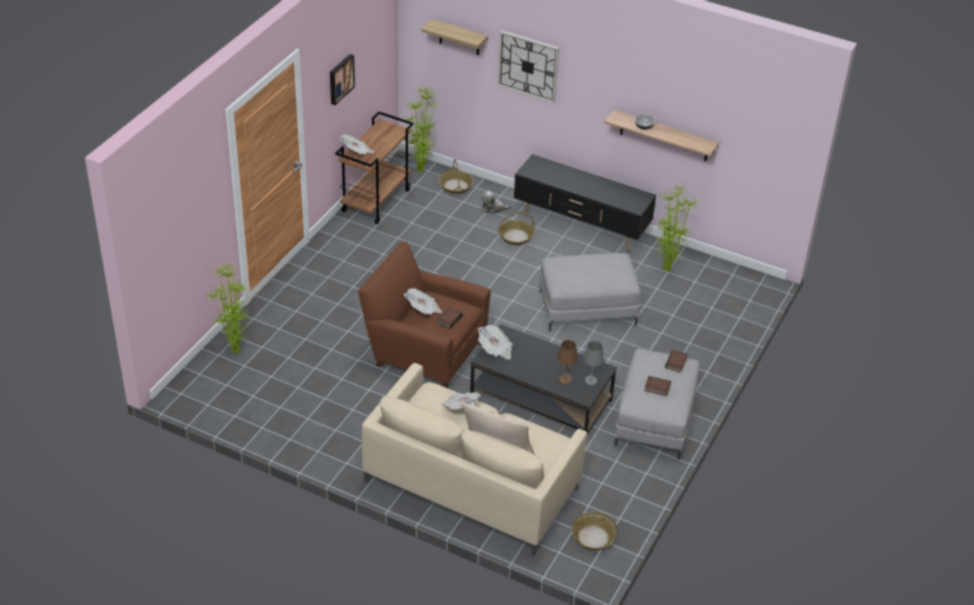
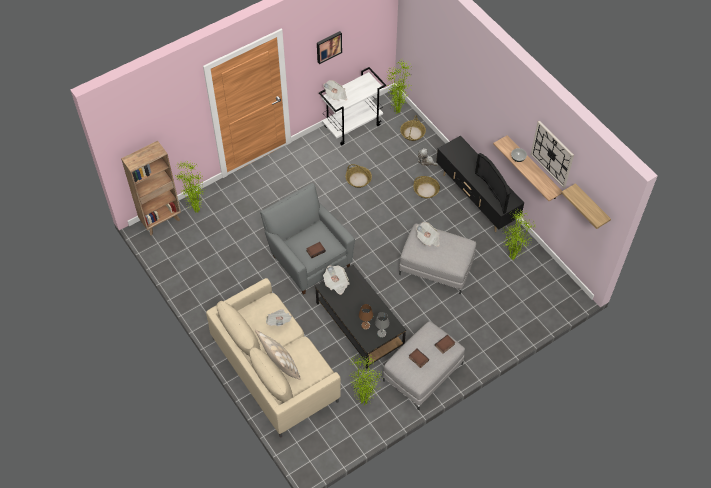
camera: 30 degrees right, 15 degrees up
(194, 378) = (161, 220): none -> brown bookcase
(376, 200) = (353, 125): brown cart -> white cart
(423, 310) = (304, 236): newspaper -> newspaper (428, 239)
(424, 352) = (308, 258): brown armchair -> grey armchair
(459, 38) = (428, 39): shelf -> shelf (591, 207)
(528, 66) = (463, 79): wall clock -> wall clock (552, 154)
(593, 537) = (325, 441): basket -> basket (358, 179)
(608, 475) = (364, 401): none -> potted plant
(616, 194) = (496, 191): none -> television

